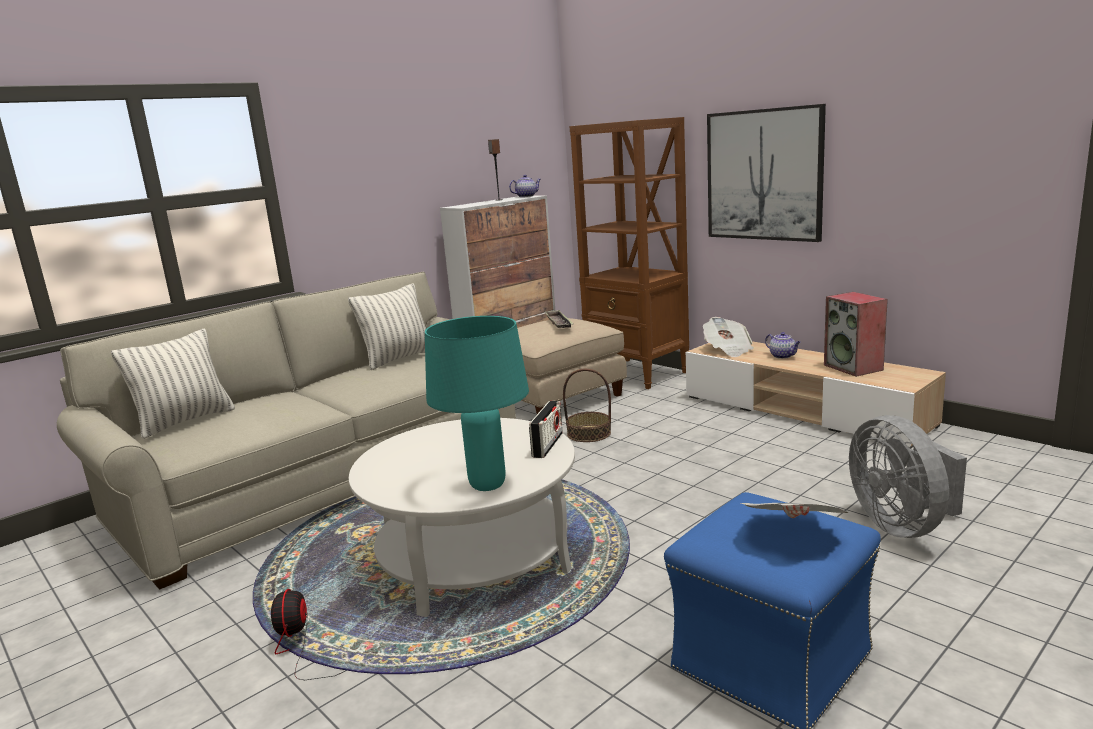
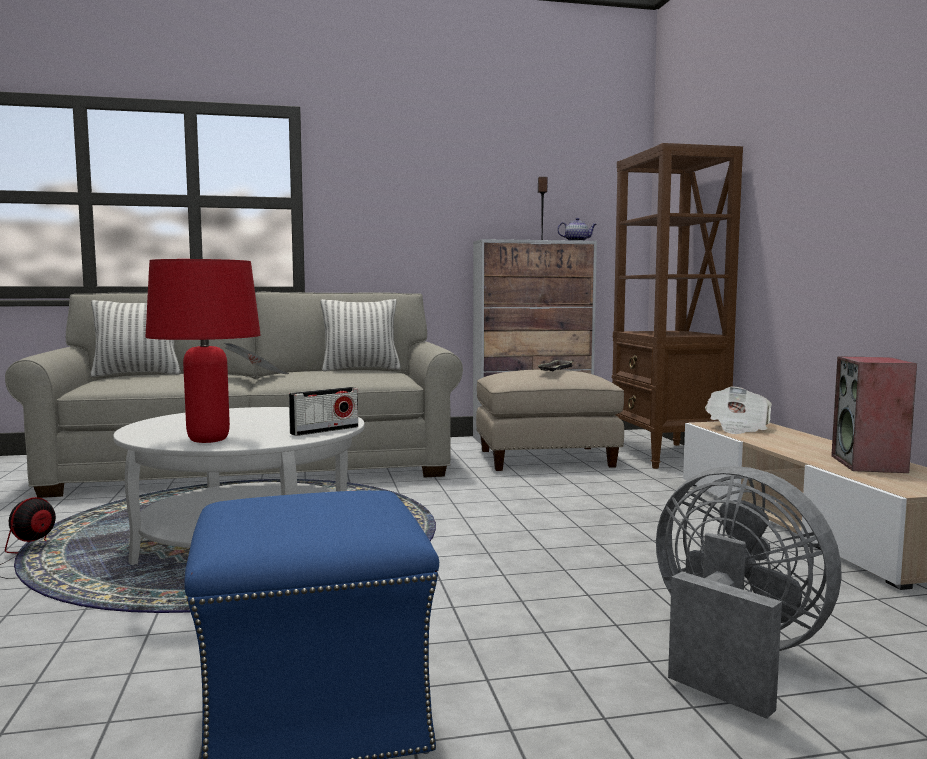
camera: 30 degrees right, 10 degrees down
(488, 485) = (208, 440): turquoise table lamp -> red table lamp
(588, 433) = (523, 486): basket -> none
(764, 175) = (813, 207): picture -> none
(783, 356) = (794, 442): teapot -> none
(793, 533) = (320, 519): newspaper -> newspaper (257, 376)
(902, 525) = (733, 655): grey fan -> grey fan turned 120 degrees clockwise

